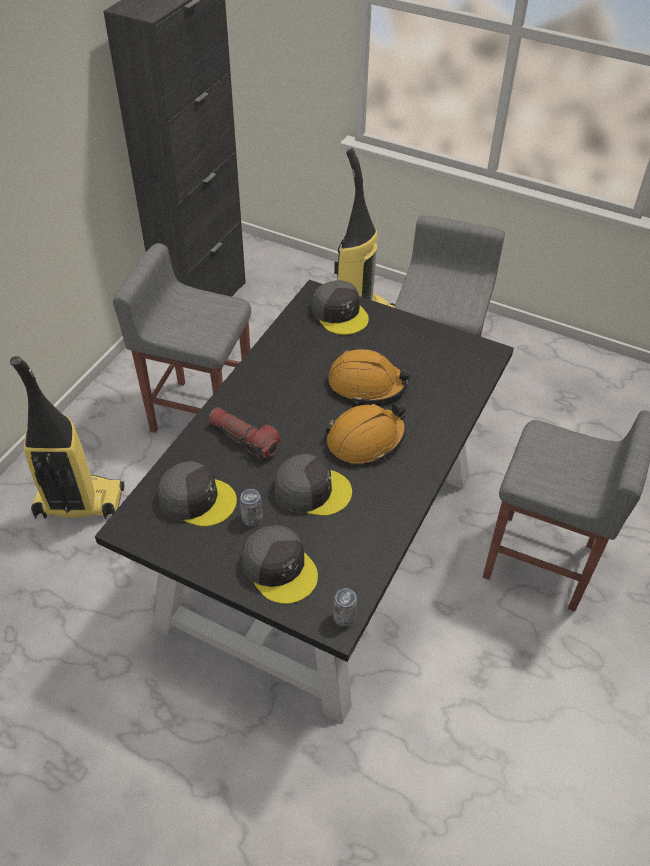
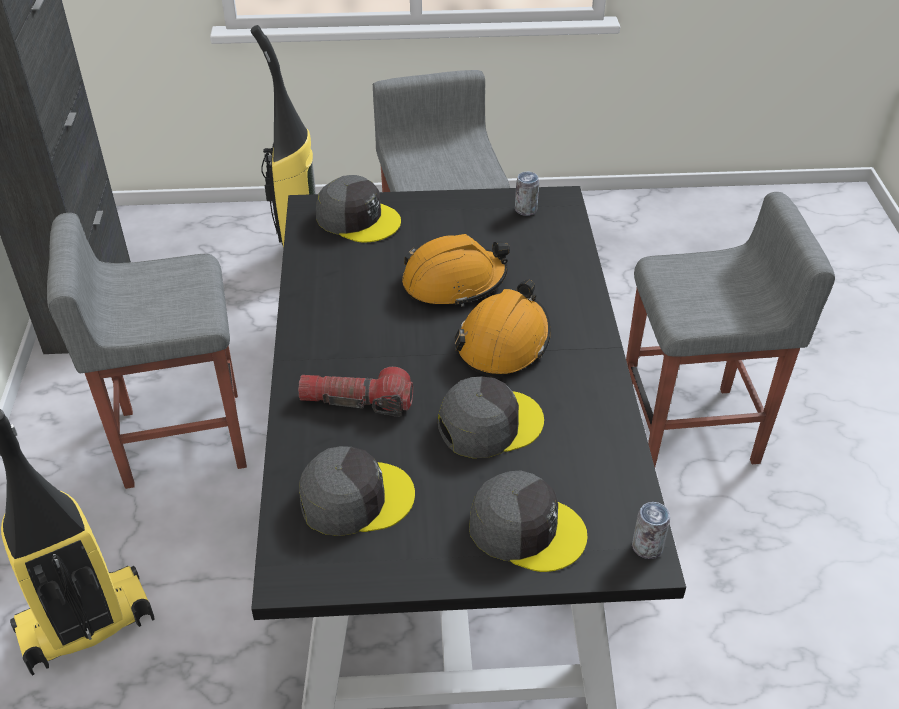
camera: 30 degrees left, 5 degrees down
(252, 518) = (444, 488): can -> can (525, 210)

